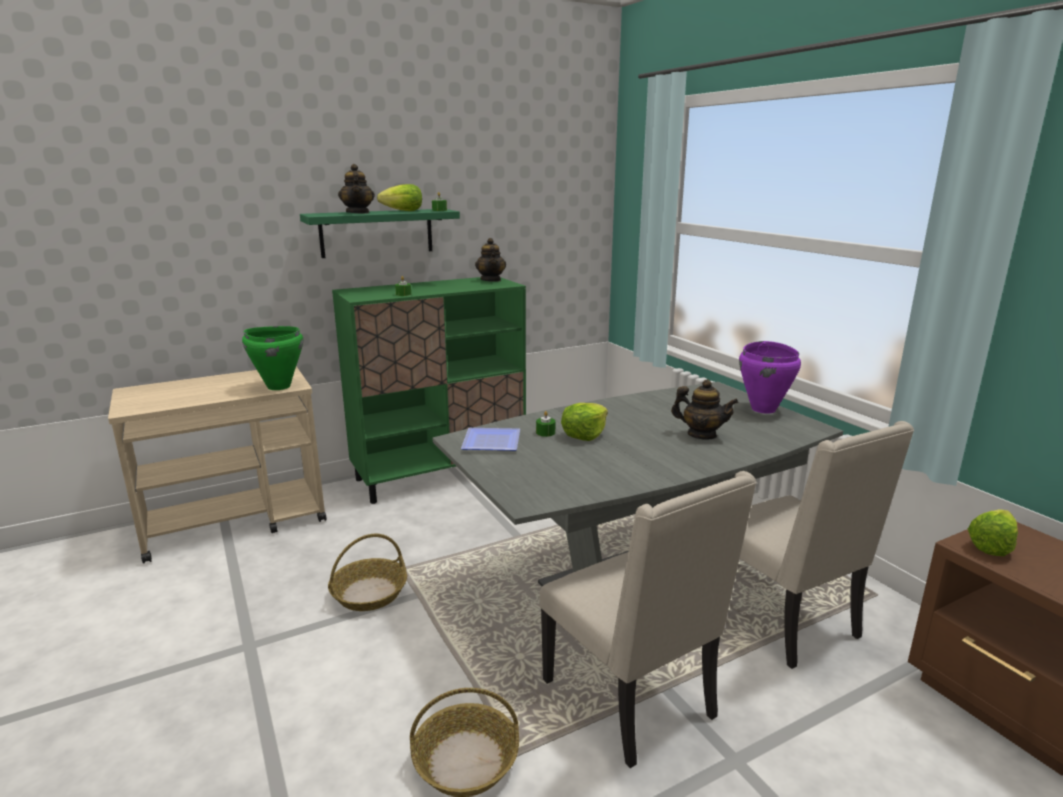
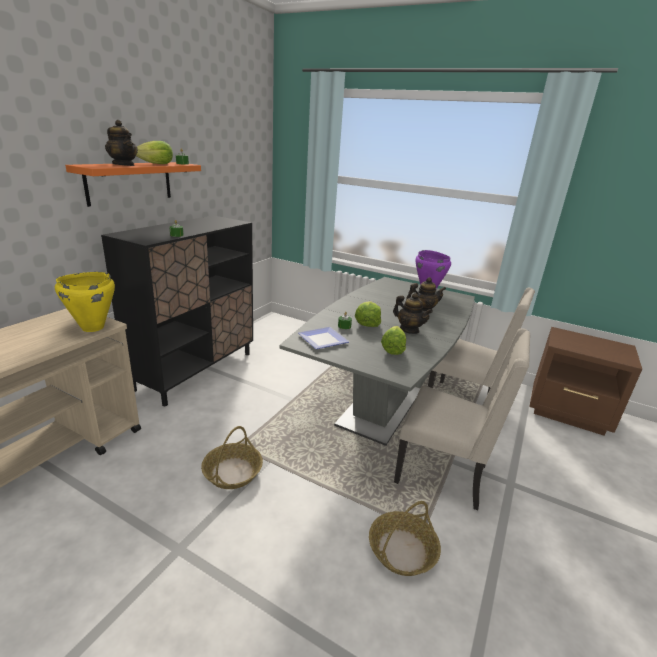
camera: 35 degrees left, 5 degrees up
(278, 386) = (92, 328): green cooking pot -> yellow cooking pot
(377, 233) = (130, 182): green shelf -> orange shelf
(440, 474) = (196, 370): green cabinet -> black cabinet
(491, 280) = (218, 219): teapot -> teapot (409, 330)
(994, 545) = (566, 341): lettuce -> lettuce (394, 348)

